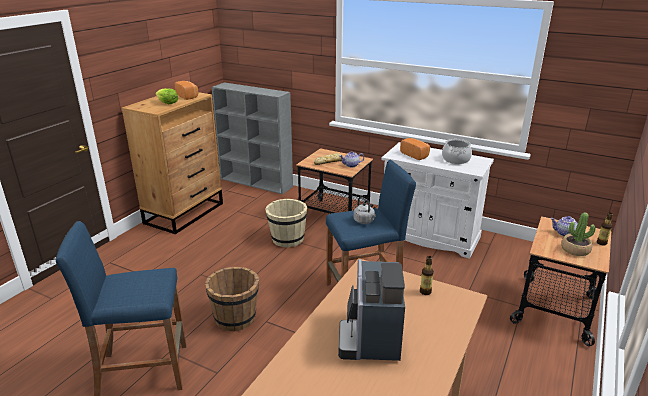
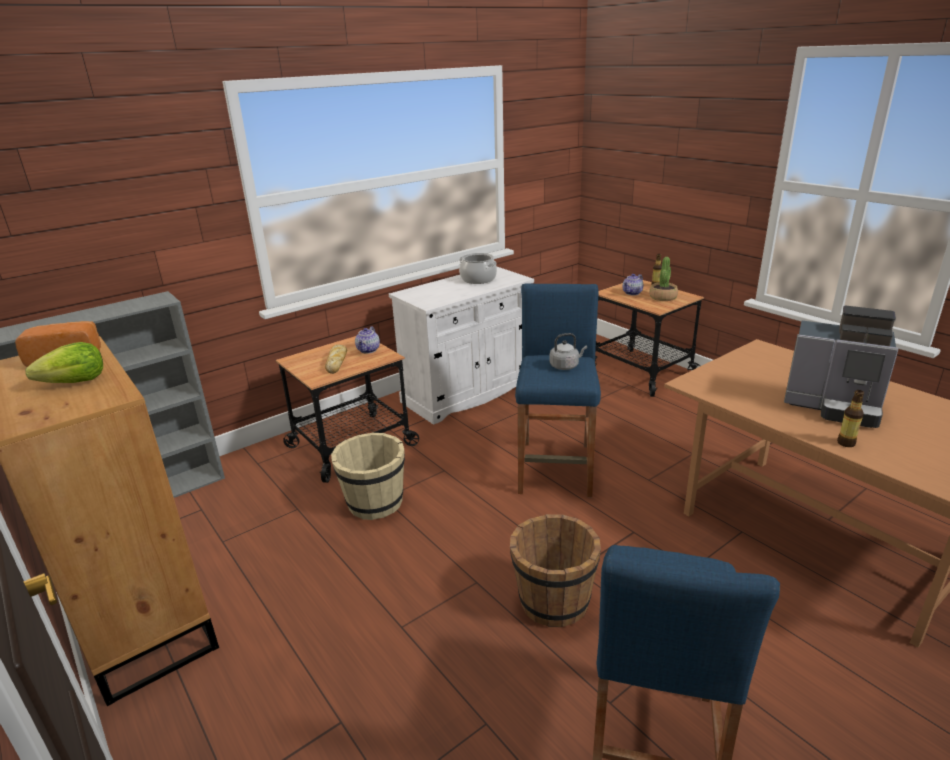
camera: 65 degrees left, 0 degrees up
(415, 155) = (442, 293): bread -> none
(425, 292) = (747, 363): bottle -> bottle (846, 443)

